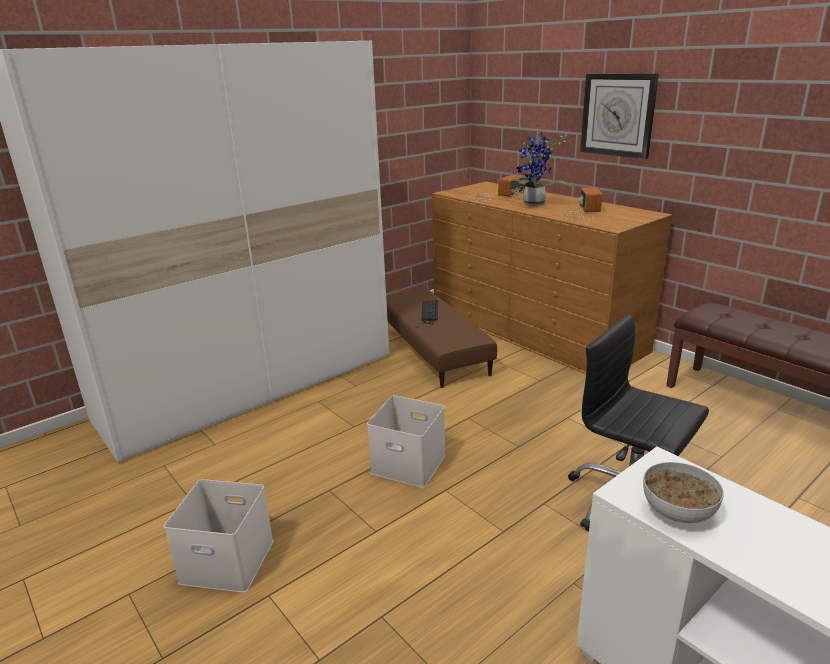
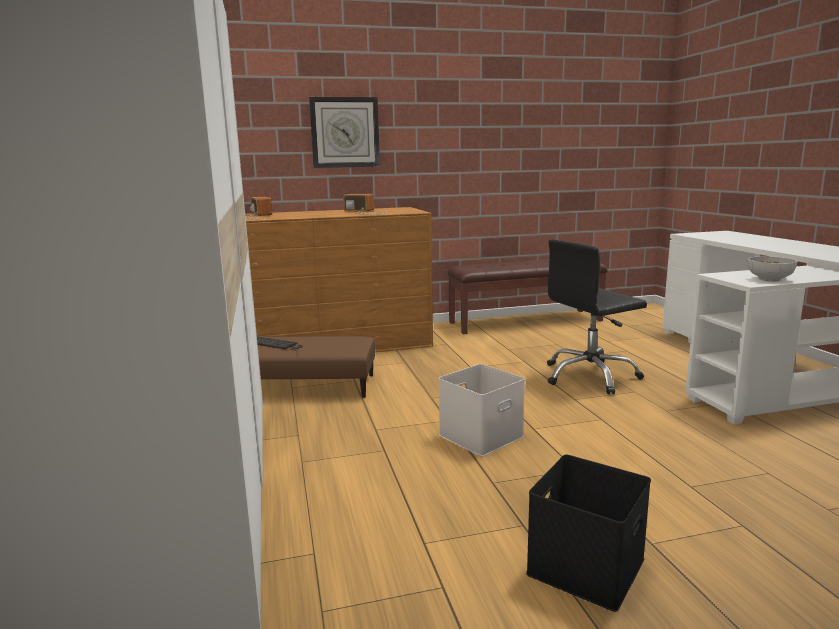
camera: 65 degrees left, 10 degrees down
(225, 562) = (587, 568): white storage box -> black storage box
(534, 205) = (313, 214): potted plant -> none

